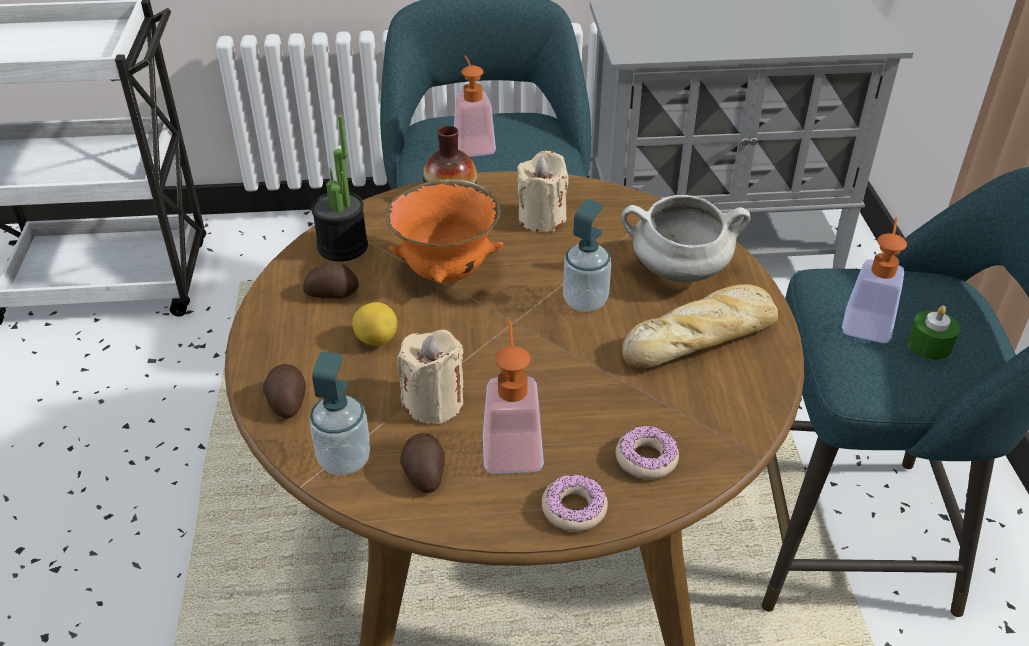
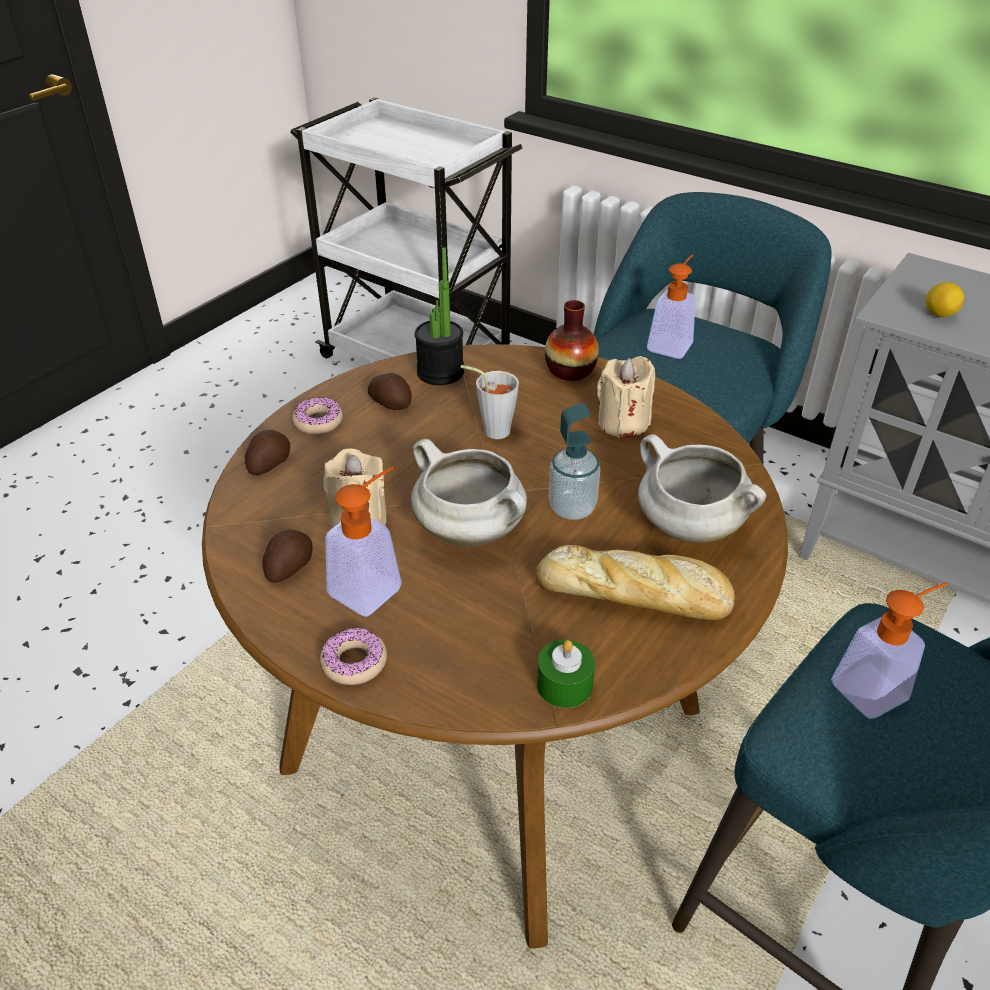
camera: 40 degrees right, 0 degrees up
(344, 460) = (252, 525): soap dispenser -> none
(376, 340) = (378, 452): lemon -> lemon (939, 314)
(447, 273) = (491, 430): orange bowl -> grey cup
(534, 359) = (472, 531): none -> white cooking pot
(646, 459) = (457, 662): donut -> donut (318, 422)
(929, 345) = (921, 750): green candle -> green candle (564, 685)

